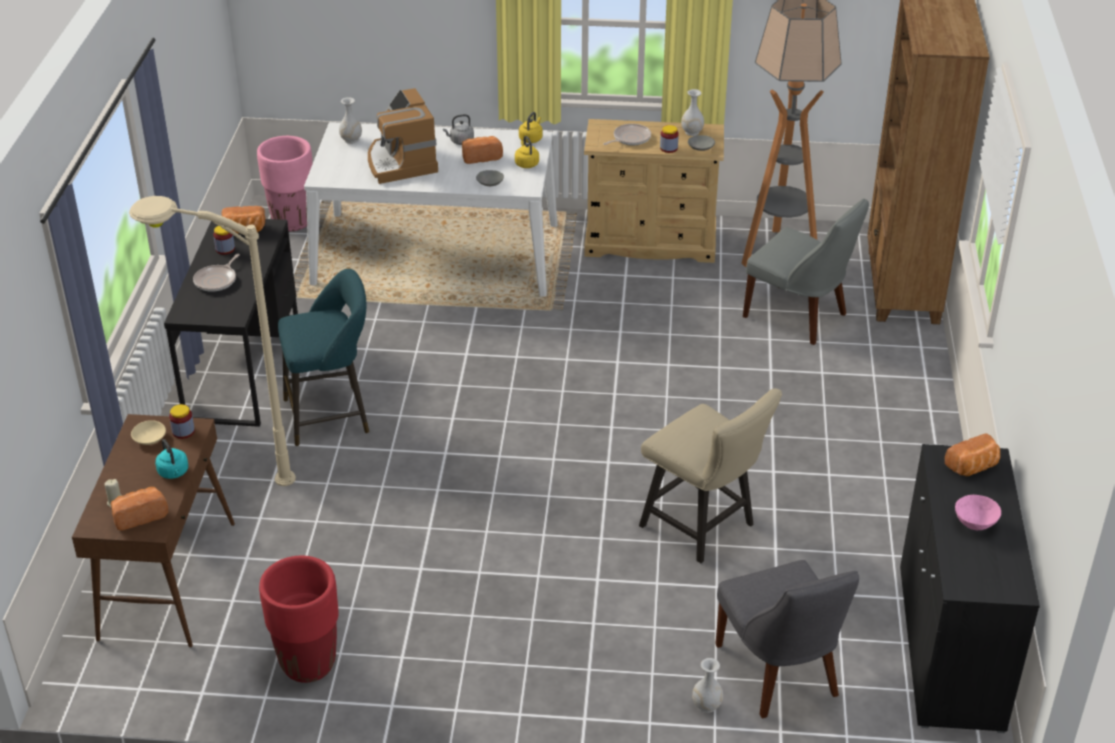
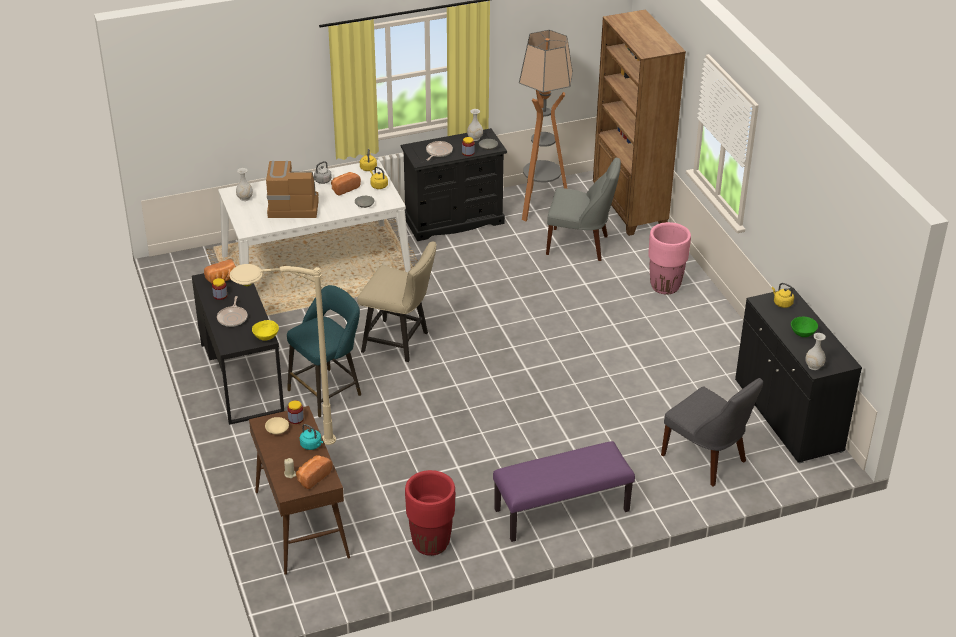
camera: 25 degrees left, 0 degrees up
(235, 316) = (266, 337): none -> yellow bowl
(292, 222) = (196, 269): pink planter -> pink planter (665, 286)
(400, 162) = (292, 205): coffee machine -> coffee machine turned 135 degrees clockwise
(516, 679) = (561, 511): none -> purple bench
(650, 242) = (454, 220): beige dresser -> black dresser
(703, 528) = (610, 391): beige chair -> beige chair (400, 343)
(706, 705) = (678, 489): white vase -> white vase (814, 366)
(973, 467) = (782, 303): bread -> yellow kettle
(974, 523) = (802, 334): pink bowl -> green bowl

